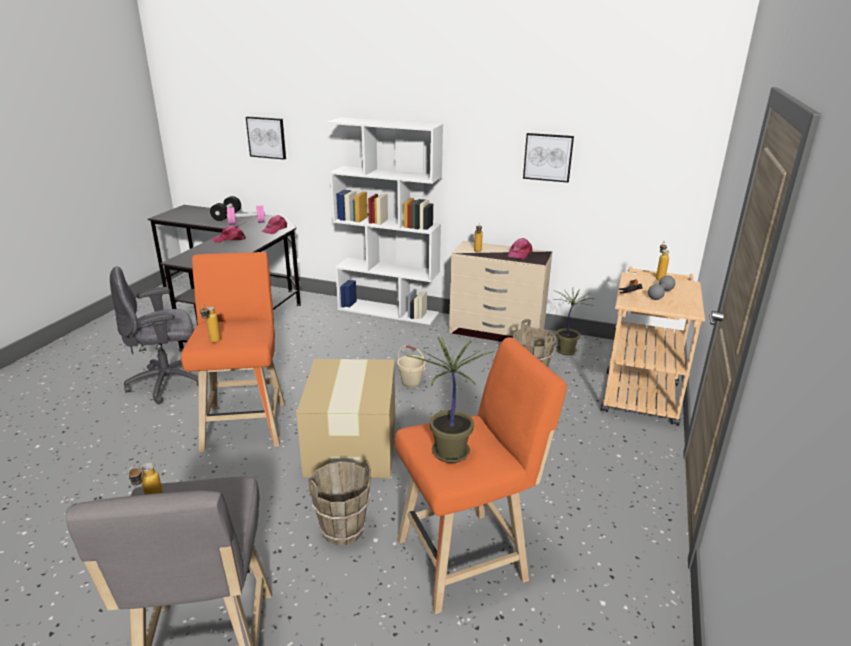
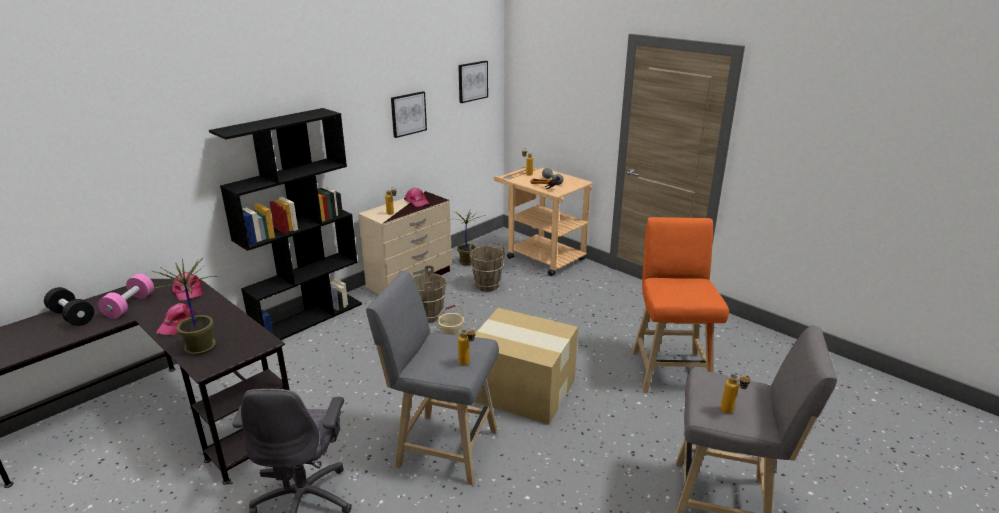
camera: 65 degrees left, 0 degrees up
(245, 423) = (442, 447): orange stool -> grey stool
(266, 137) = (96, 186): picture -> picture (472, 81)
(342, 529) = (622, 415): brown bucket -> brown bucket (428, 316)
(388, 311) = (308, 318): white bookcase -> black bookcase
(450, 453) = (694, 293): potted plant -> potted plant (201, 348)

